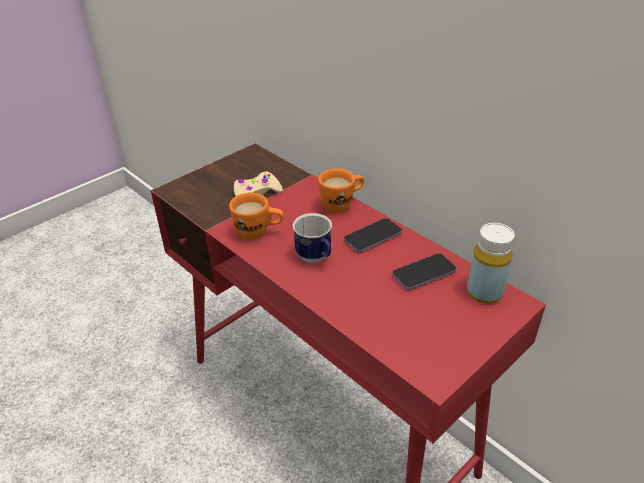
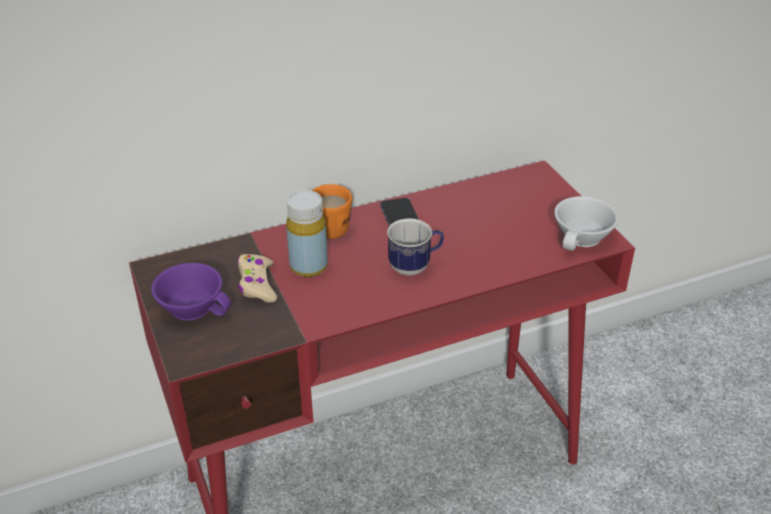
camera: 70 degrees left, 0 degrees up
(223, 177) = (194, 306): none -> purple cup
(259, 233) = (342, 298): orange mug -> none
(424, 273) = (475, 207): phone -> none
(427, 359) = (584, 238): none -> white cup
(484, 293) = (517, 184): yellow bottle -> yellow bottle (308, 266)

